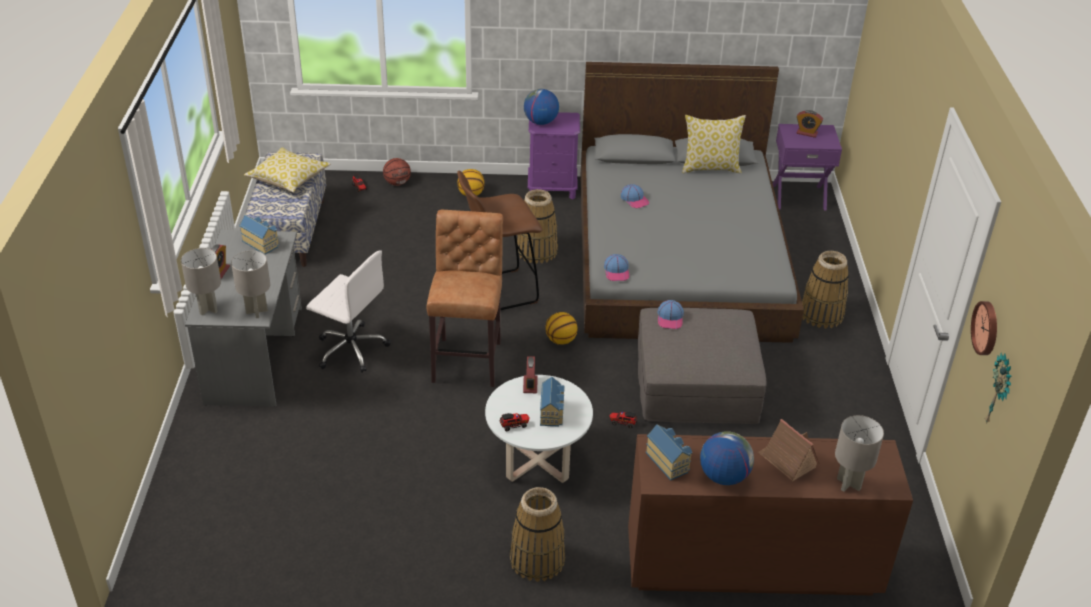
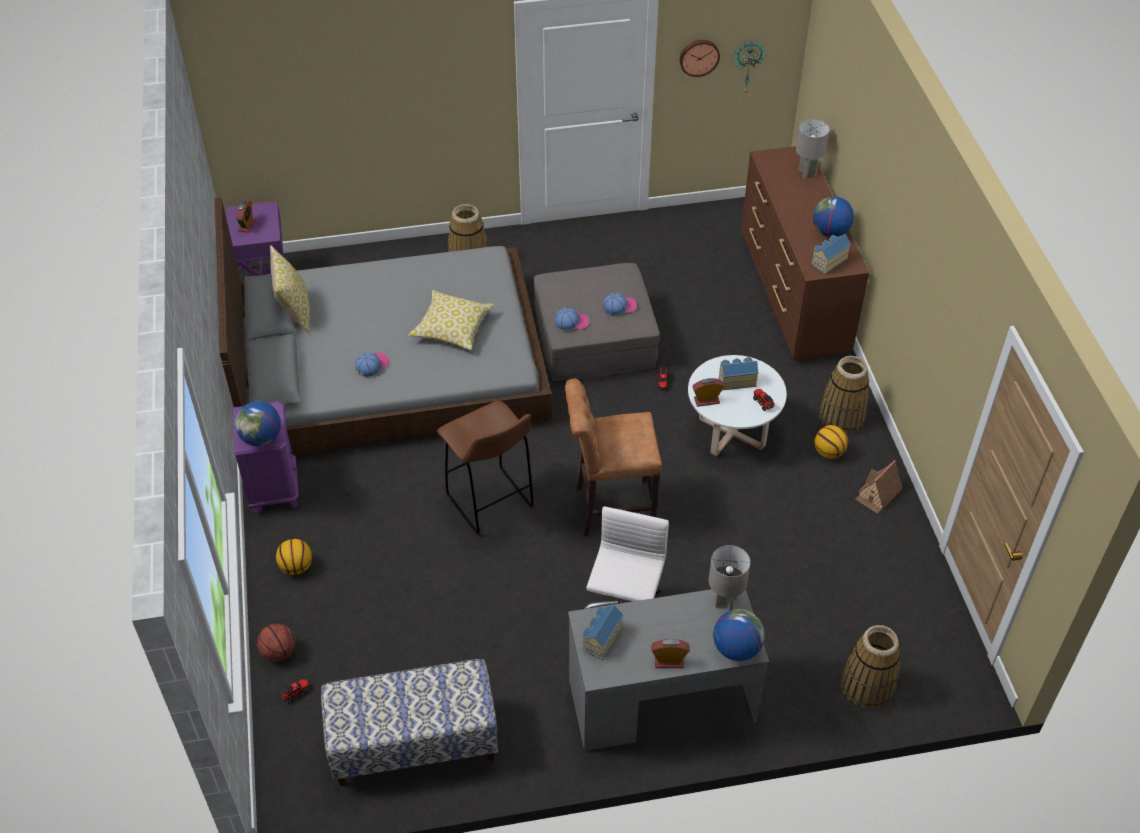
camera: 100 degrees left, 10 degrees up
(208, 309) = (736, 648): grey table lamp -> globe
(288, 179) = (393, 702): pillow -> pillow (452, 328)
(536, 251) = (408, 483): basket -> basket (867, 686)
(560, 340) = (559, 441): basketball -> basketball (829, 452)
(617, 271) = (510, 364): cap -> cap (619, 306)
(787, 460) = (798, 201): toy house -> toy house (878, 494)

